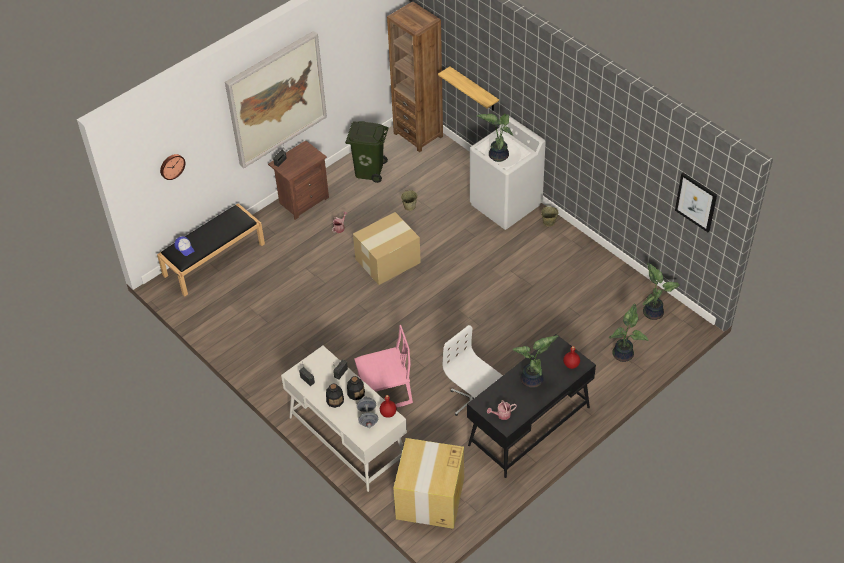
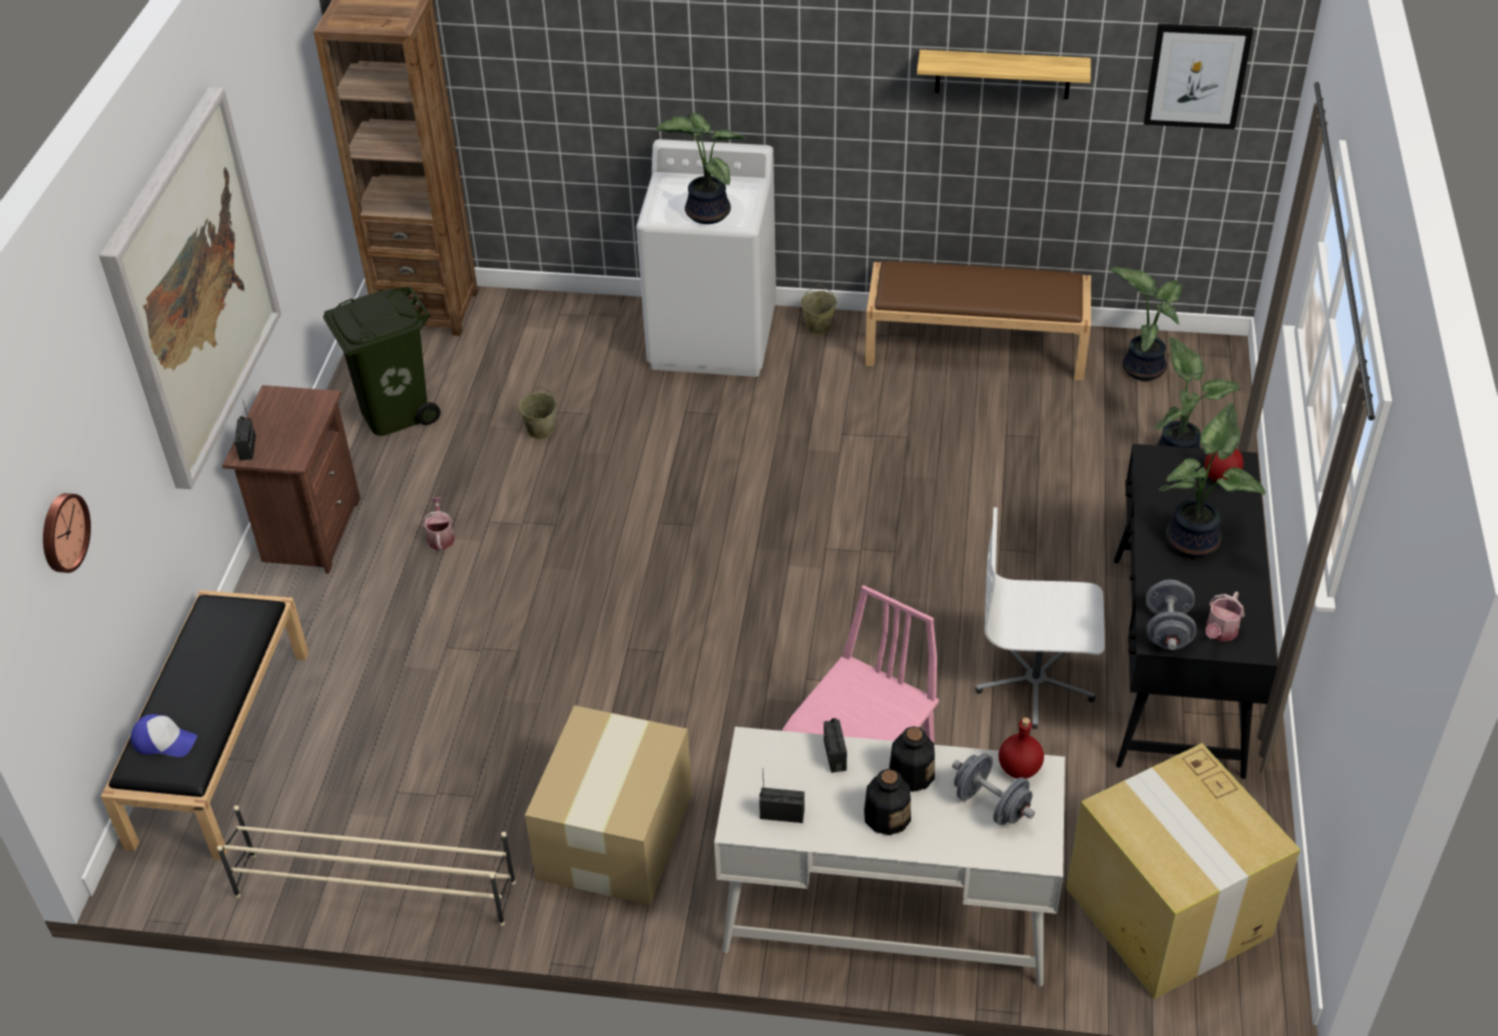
camera: 40 degrees left, 5 degrees down
(215, 332) = (374, 888): none -> beige shoe rack
(388, 260) = (602, 540): cardboard box -> cardboard box (617, 834)
(474, 90) = (548, 130): shelf -> shelf (1003, 74)
(486, 403) = (1167, 630): none -> grey dumbbell
(599, 265) = (976, 347): none -> brown bench

